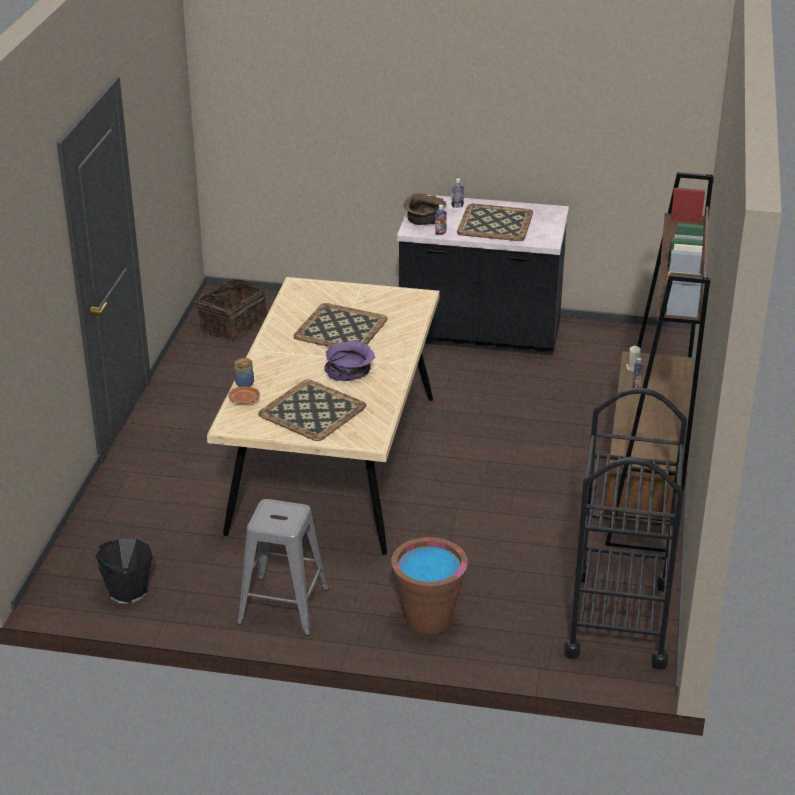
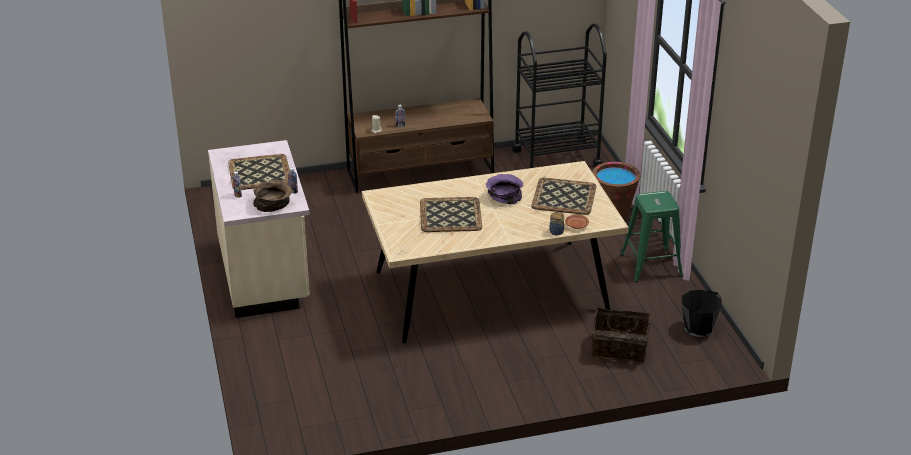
camera: 115 degrees left, 0 degrees up
(232, 324) = (326, 409): basket -> basket (619, 349)
(282, 606) = (652, 265): grey stool -> green stool
(480, 334) = (265, 273): black counter -> beige counter

